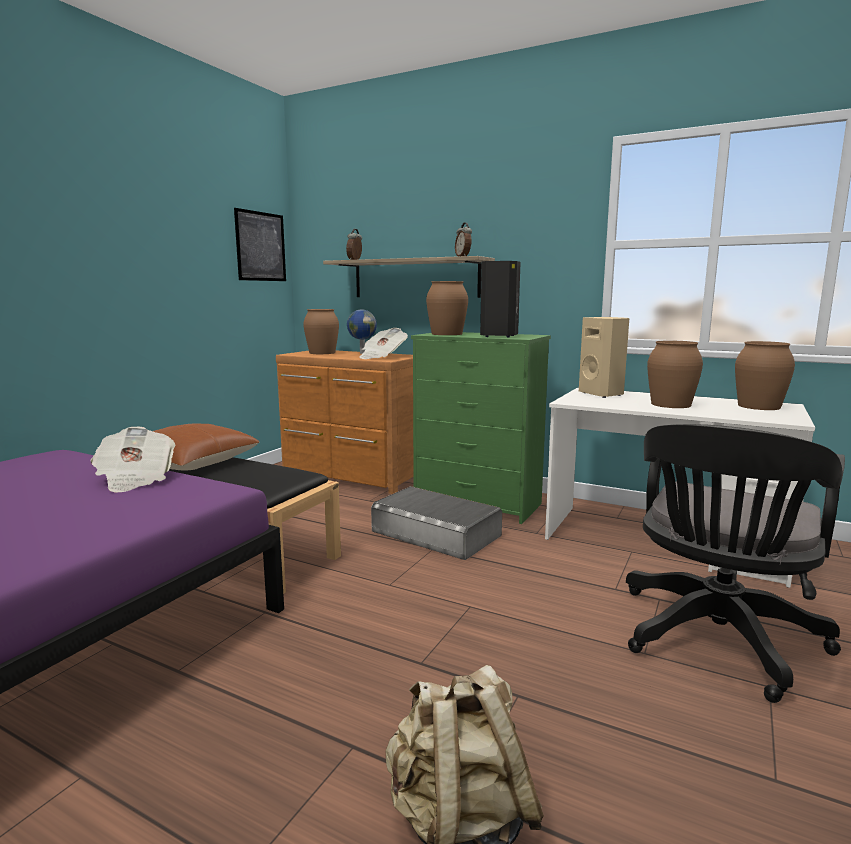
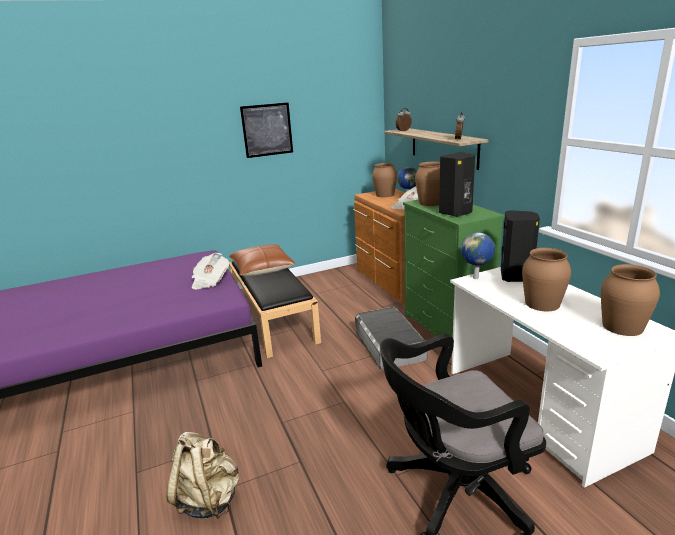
camera: 40 degrees right, 10 degrees up
(260, 246) = (355, 117): picture -> picture (267, 130)
(571, 399) = (476, 278): none -> globe
(602, 394) = (516, 276): beige speaker -> black speaker

